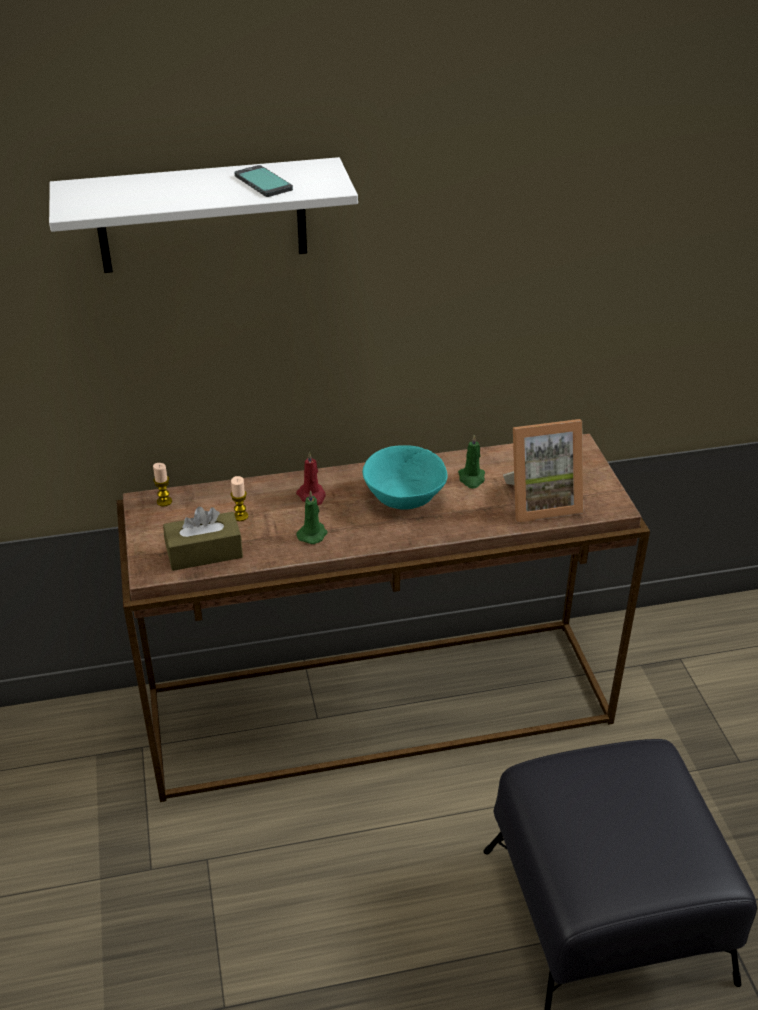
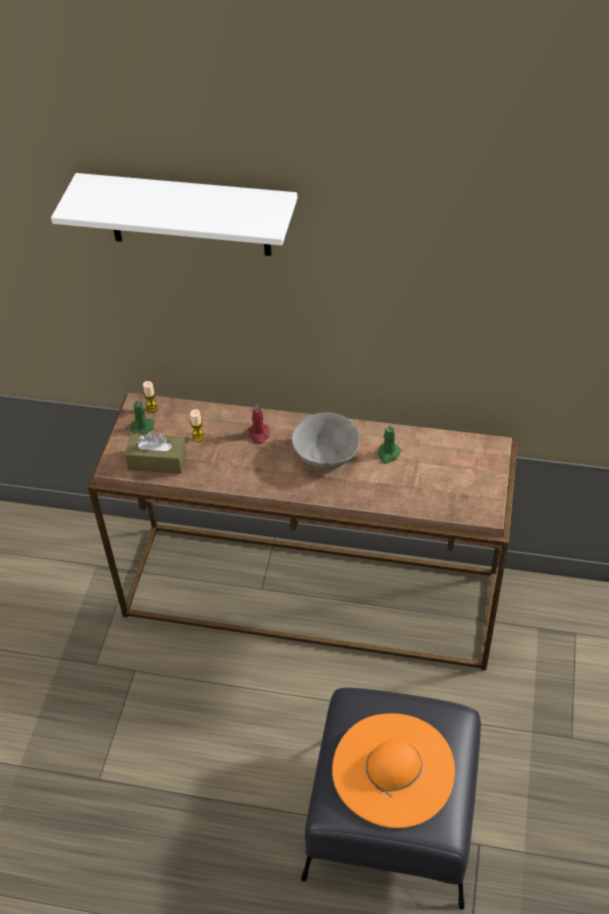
camera: 25 degrees right, 10 degrees up
(263, 183) = (220, 209): phone -> none
(313, 534) = (241, 468): green candle -> green candle (143, 427)
(403, 498) = (325, 456): turquoise bowl -> grey bowl
(540, 502) = (429, 492): picture frame -> none
(628, 829) = (393, 769): none -> orange hat

